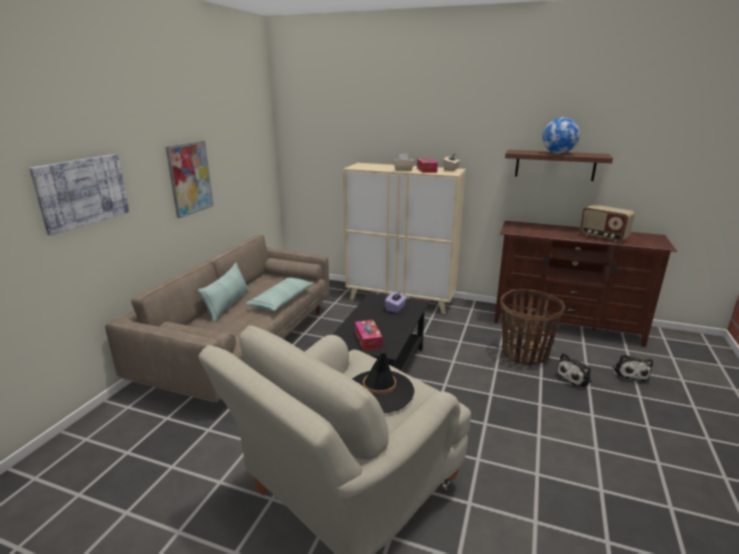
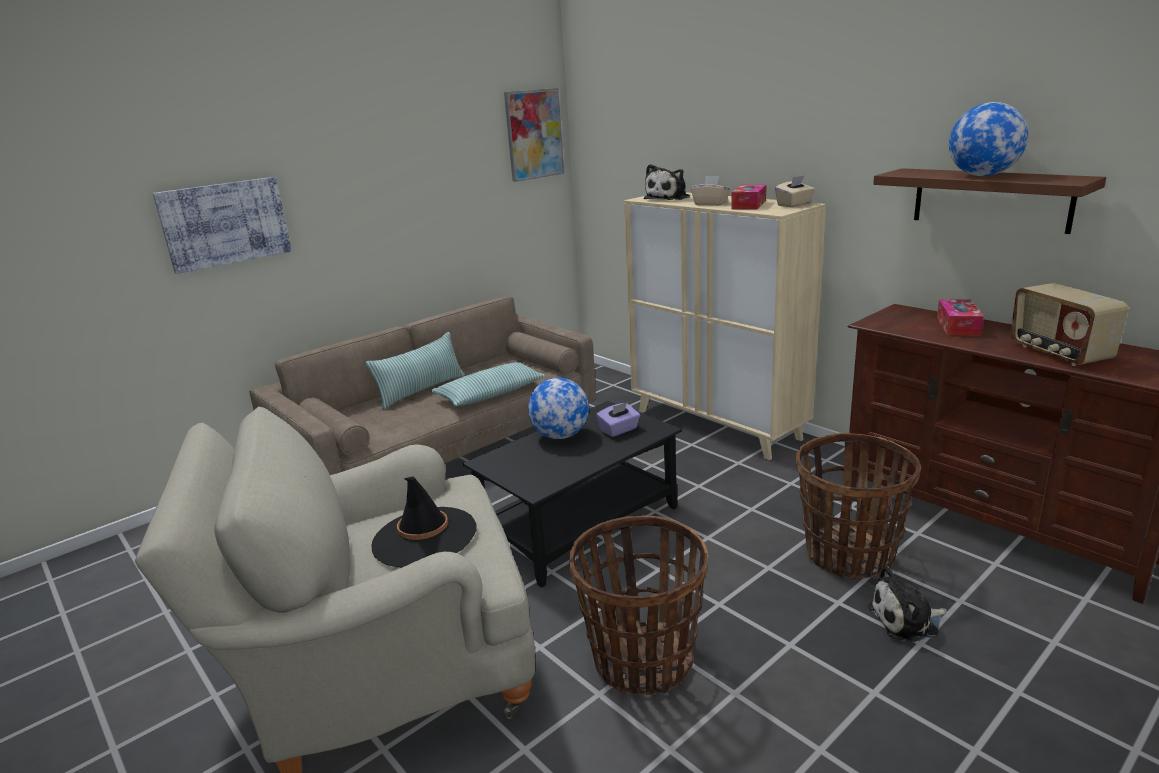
camera: 30 degrees right, 0 degrees up
(190, 178) = (397, 210): picture -> picture (534, 134)
(365, 317) = (560, 436): none -> globe
(368, 340) = (527, 468): tissue box -> tissue box (958, 326)
(482, 435) = (642, 661): none -> basket
(629, 373) = (1040, 644): plush toy -> plush toy (669, 198)

